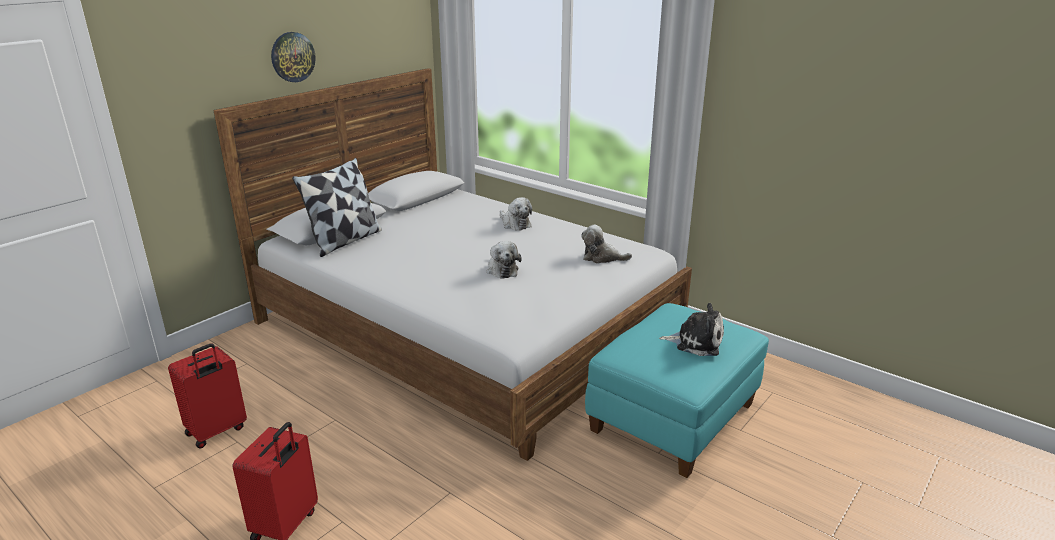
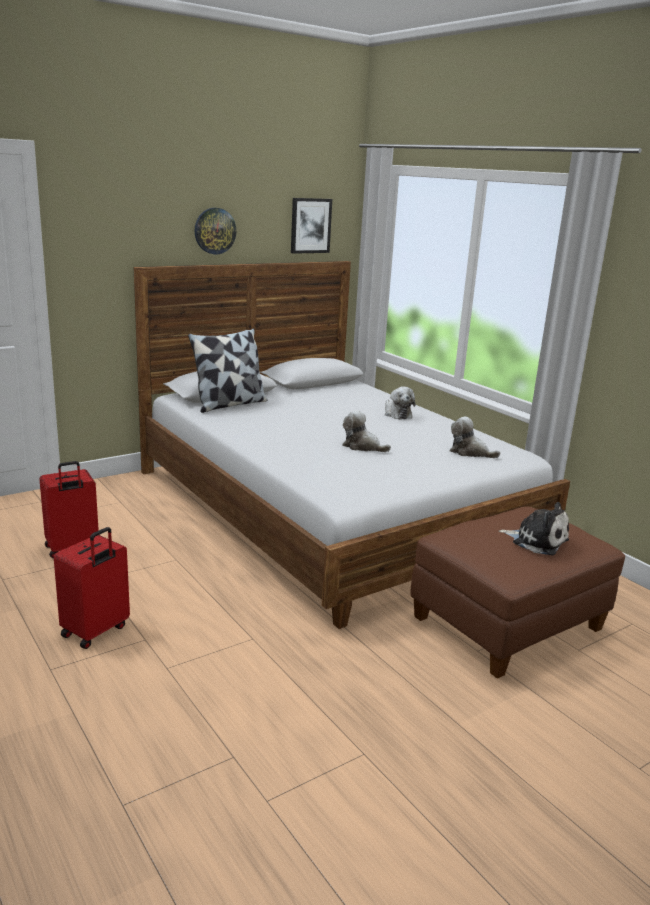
camera: 15 degrees right, 5 degrees down
(387, 37) = (310, 225): none -> picture
(502, 270) = (362, 446): plush toy -> plush toy turned 120 degrees clockwise
(672, 418) = (507, 624): turquoise ottoman -> brown ottoman

